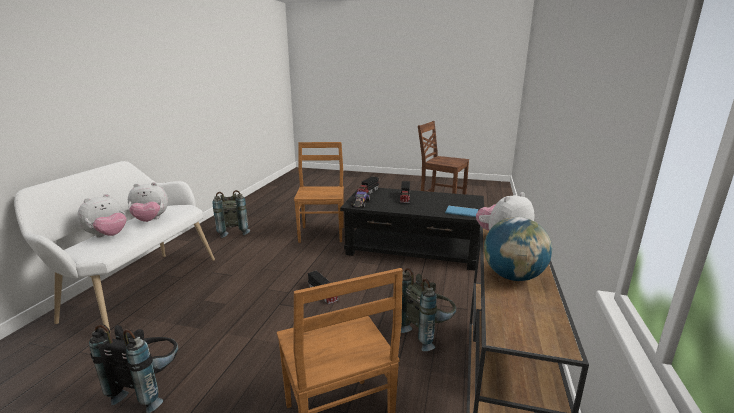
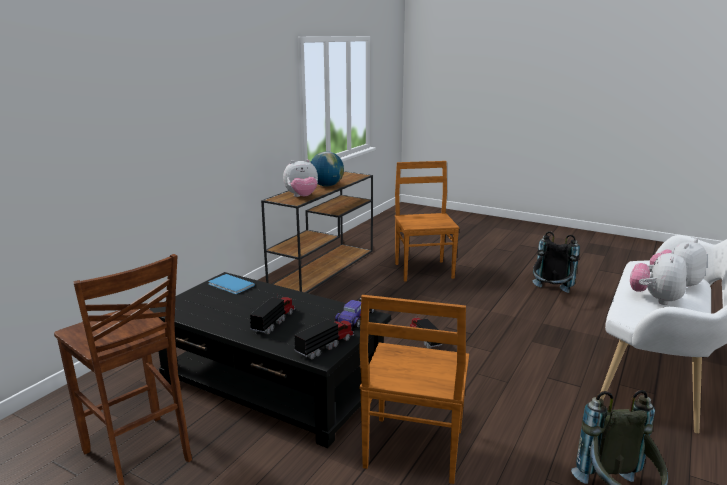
camera: 165 degrees left, 0 degrees up
(150, 220) = (655, 299): plush toy -> plush toy turned 60 degrees counterclockwise
(427, 333) = (341, 296): grey backpack -> none

